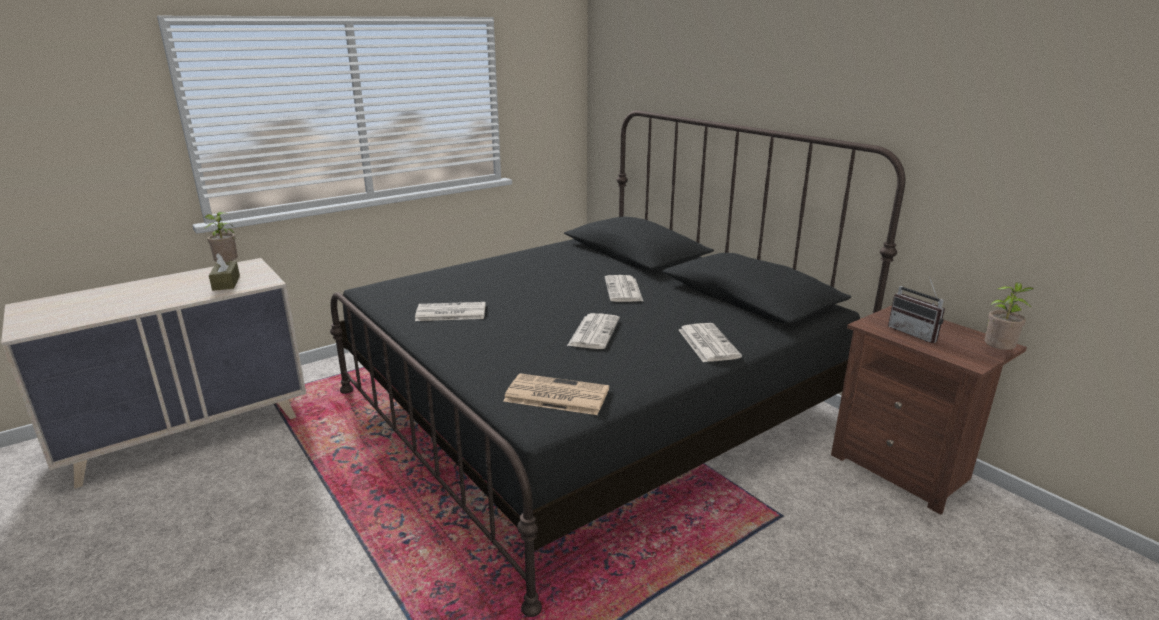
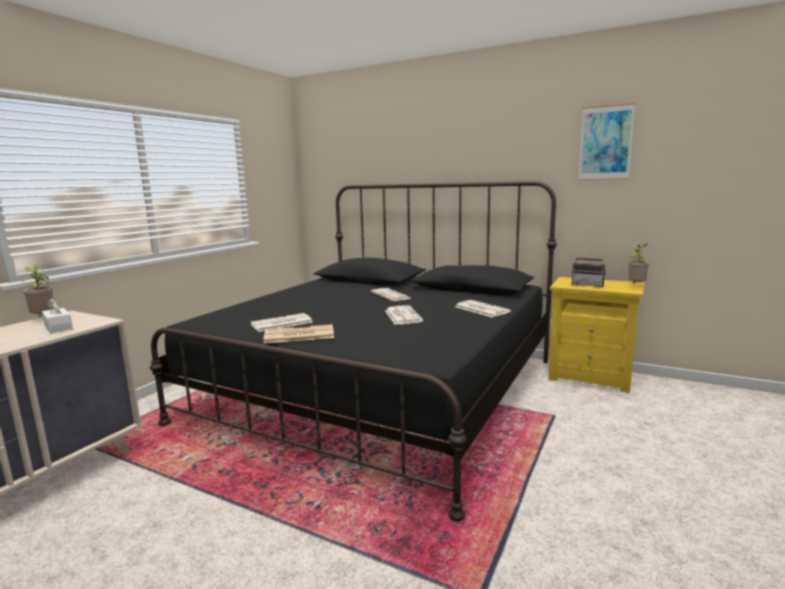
camera: 25 degrees left, 10 degrees down
(226, 283) = (58, 327): brown tissue box -> white tissue box
(555, 395) = (425, 347): newspaper -> newspaper (298, 335)
(904, 468) = (591, 376): brown nightstand -> yellow nightstand
(1005, 96) = (605, 143): none -> picture

